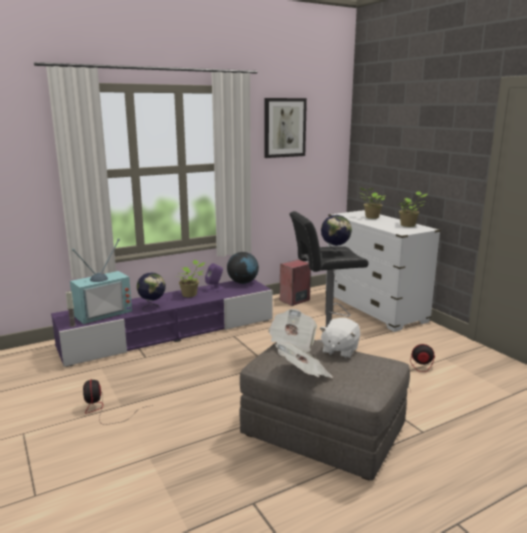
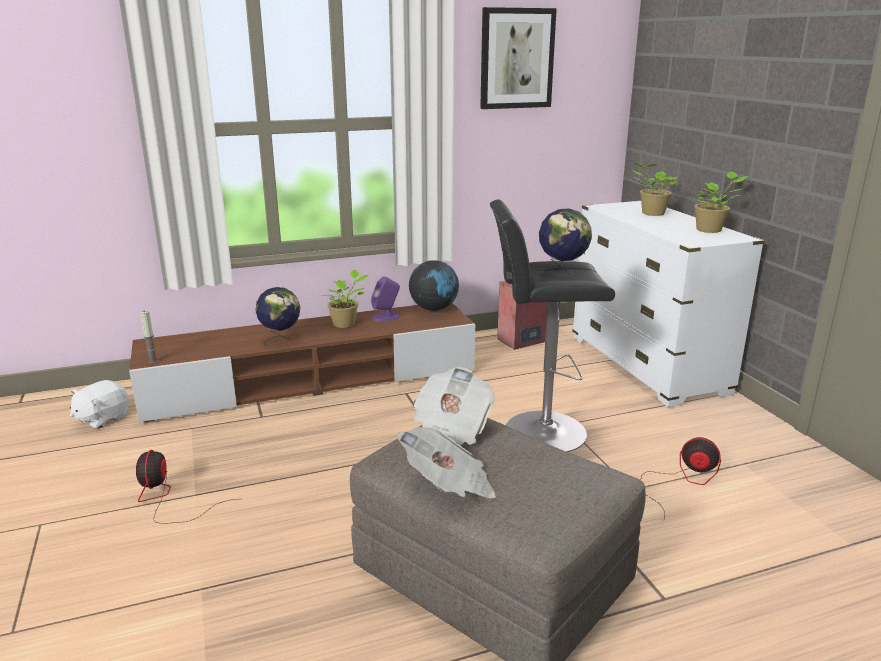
camera: 10 degrees right, 5 degrees up
(103, 312) = (205, 344): television -> none
(170, 333) = (313, 381): purple tv stand -> brown tv stand
(339, 350) = (528, 446): white plush toy -> white plush toy (102, 419)

